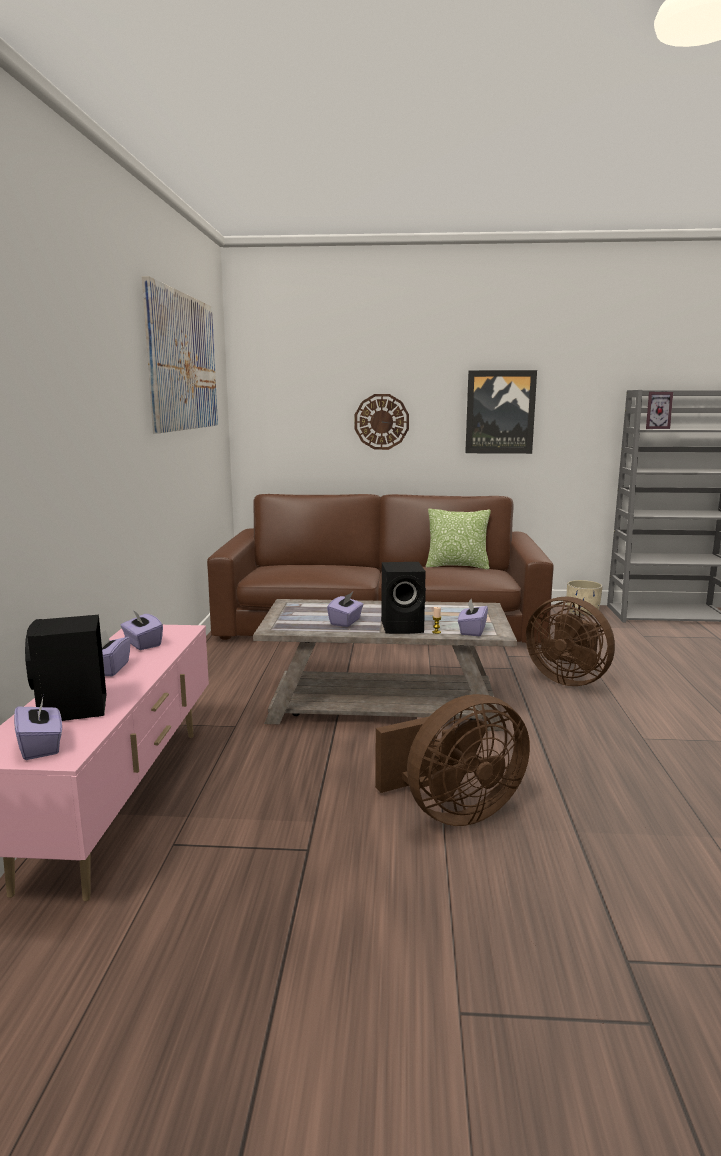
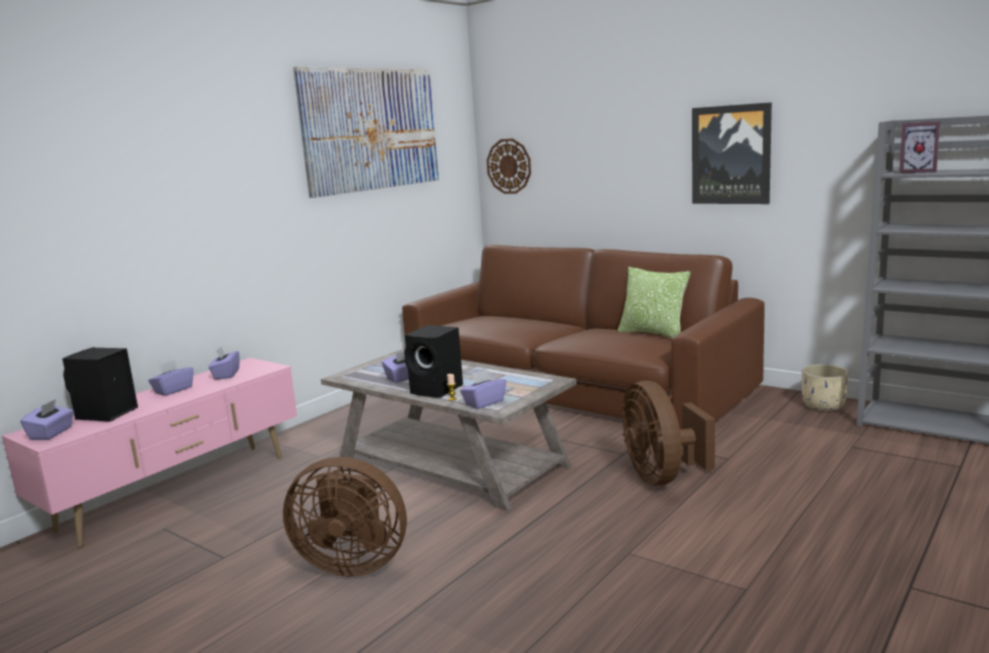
camera: 35 degrees right, 0 degrees up
(381, 421) = (607, 169): wall clock -> wall clock (509, 166)

